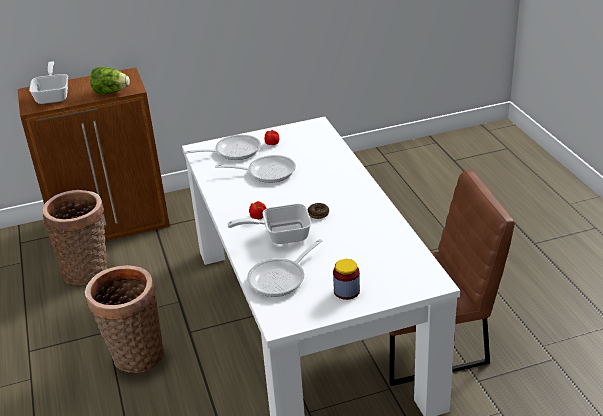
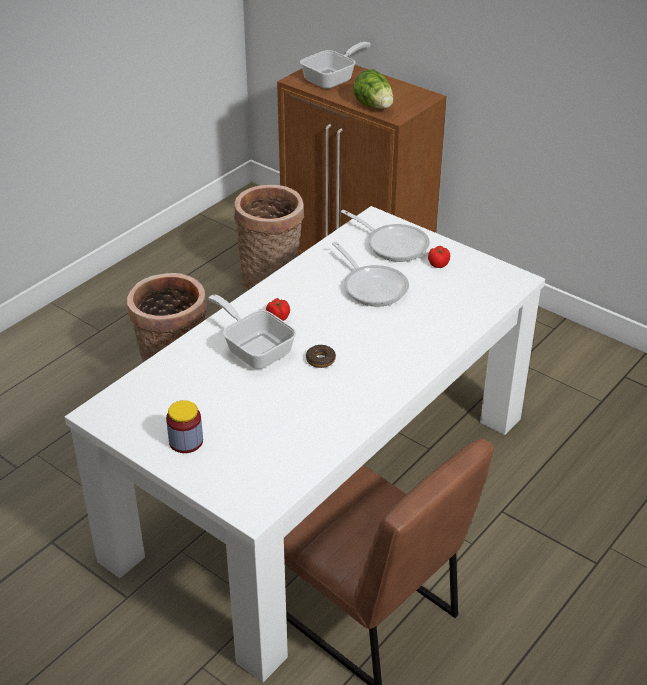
camera: 55 degrees right, 5 degrees up
(281, 278) = (175, 382): frying pan -> none

